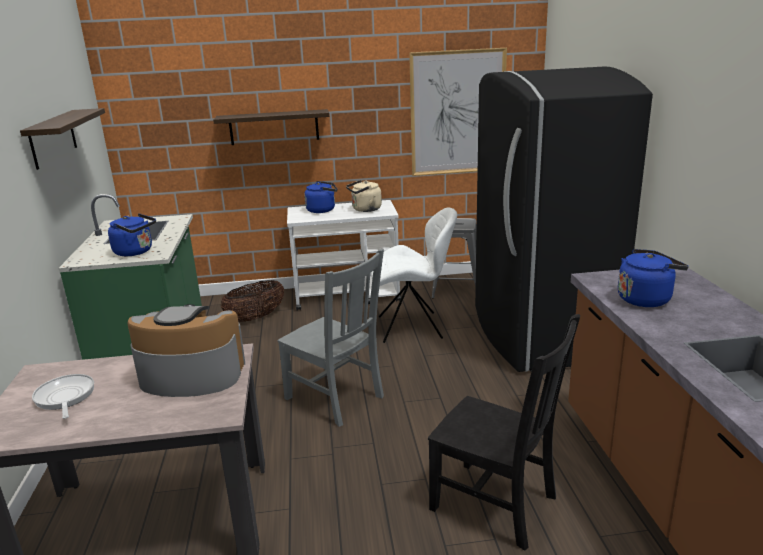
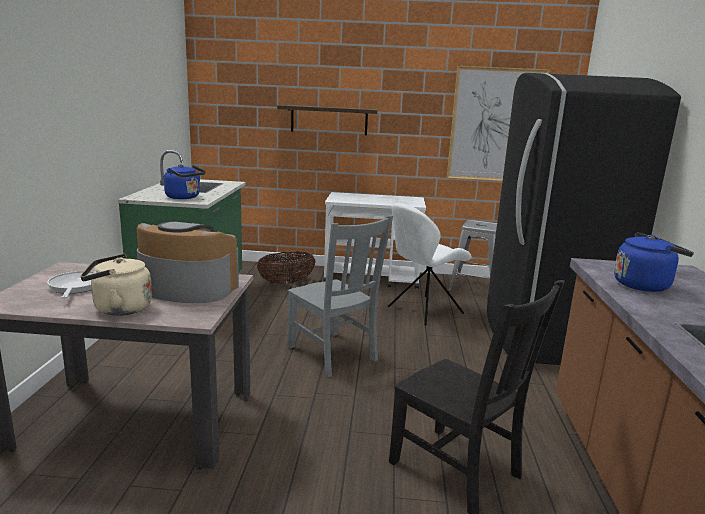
camera: 10 degrees right, 5 degrees down
(53, 138) = (137, 95): shelf -> none
(322, 210) = (360, 197): blue kettle -> none
(365, 209) = (397, 201): beige kettle -> beige kettle (119, 309)
(412, 327) = (423, 311): white chair -> white chair turned 135 degrees clockwise

